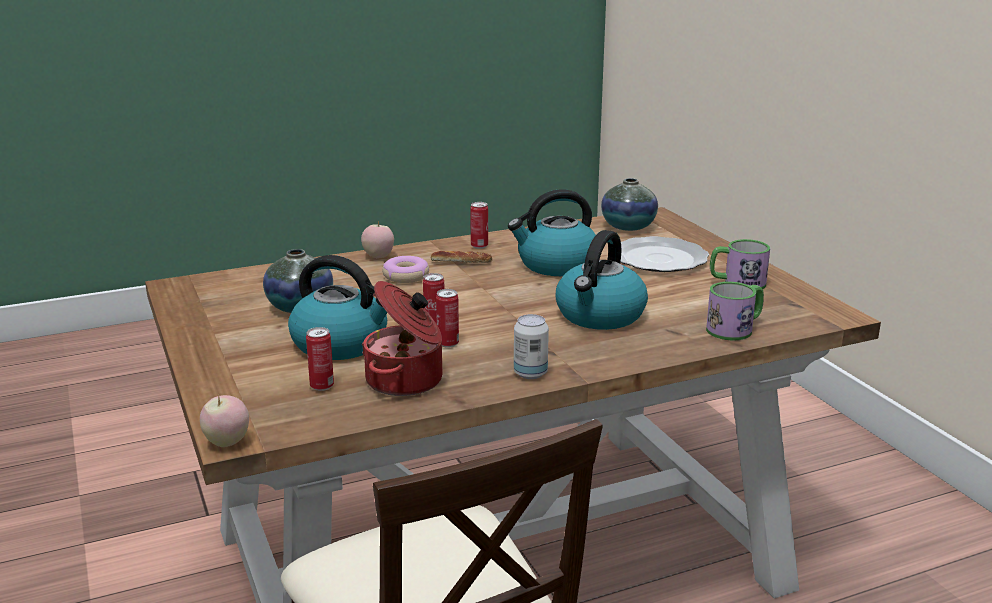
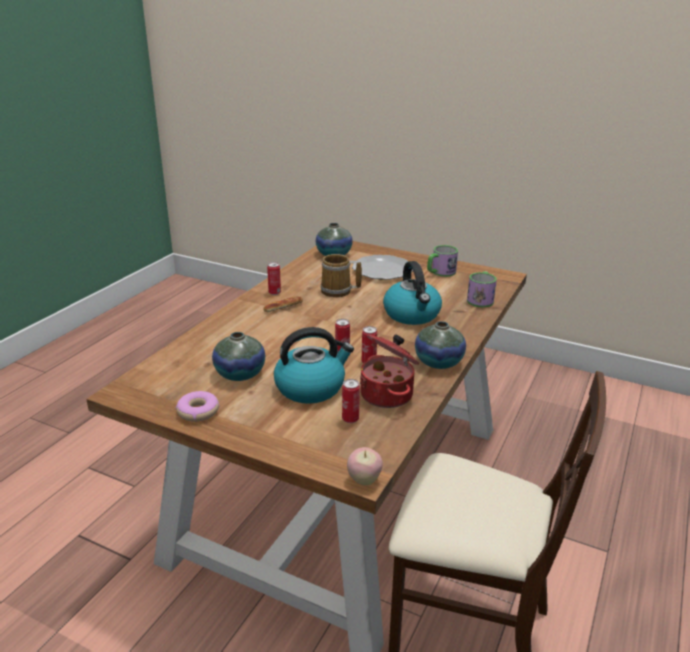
camera: 40 degrees left, 5 degrees up
(378, 257) = (225, 320): apple -> none
(406, 276) = (267, 328): donut -> donut (198, 411)
(530, 373) = (438, 362): can -> vase
(556, 265) = (338, 291): kettle -> mug

